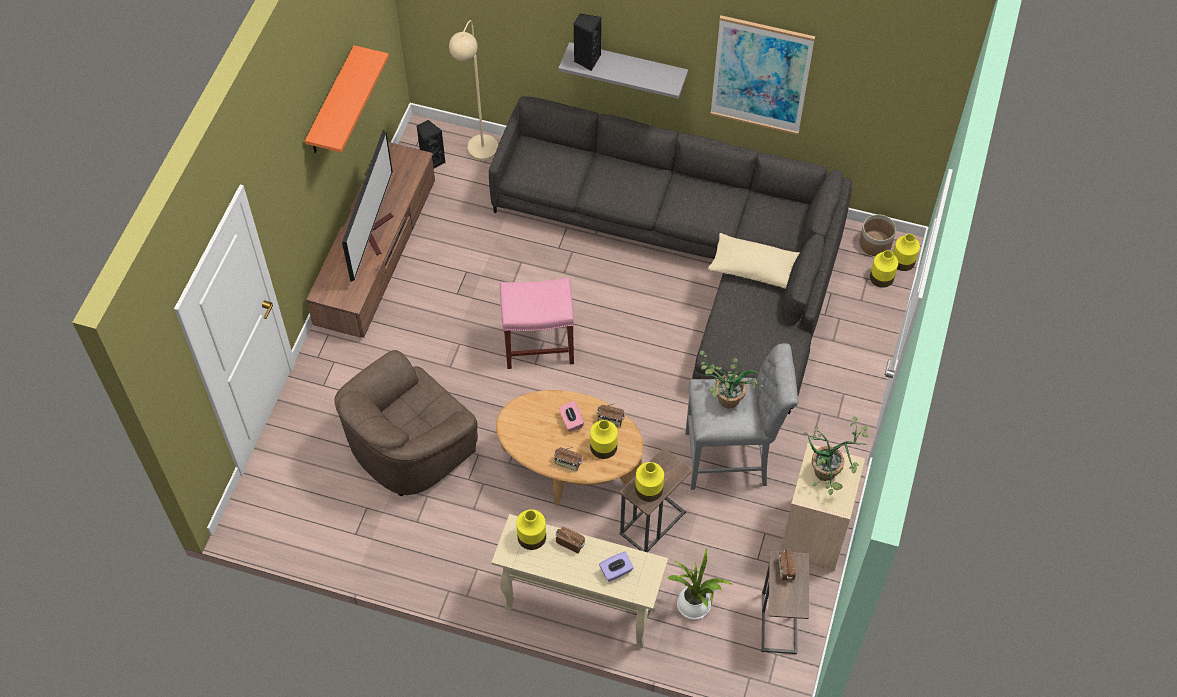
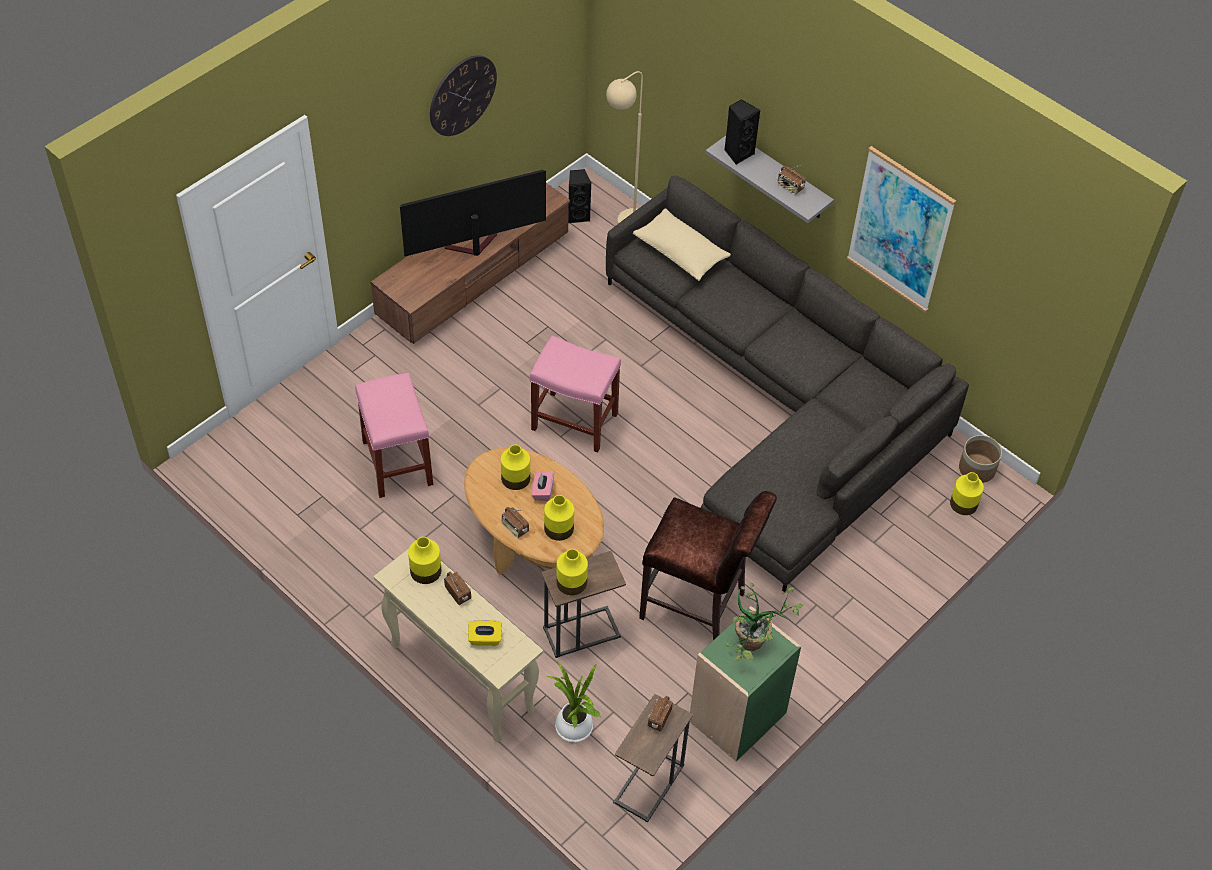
camera: 25 degrees right, 5 degrees down
(331, 103) = (462, 95): orange shelf -> wall clock
(375, 231) = (472, 248): television -> television turned 150 degrees counterclockwise
(411, 448) = (397, 462): brown armchair -> pink stool
(610, 420) = (581, 506): radio -> radio (790, 187)
(616, 571) = (485, 639): purple tissue box -> yellow tissue box
(722, 399) = (692, 527): potted plant -> none
(731, 459) = (698, 608): grey stool -> brown stool
(754, 269) = (817, 430): beige pillow -> beige pillow (680, 253)
(814, 535) = (737, 718): beige bookcase -> green bookcase
(903, 260) = (997, 497): yellow vase -> yellow vase (516, 478)

